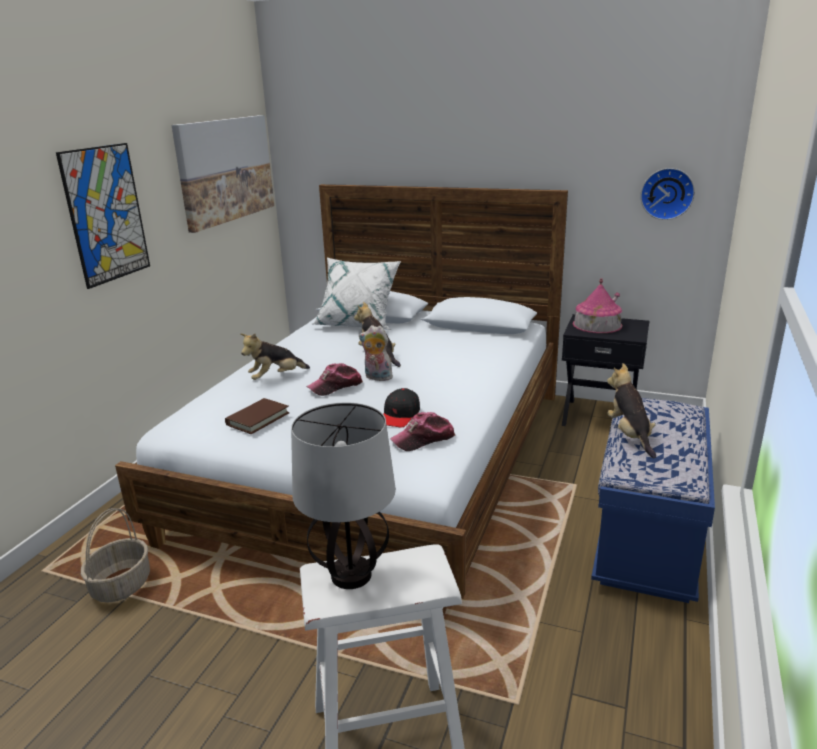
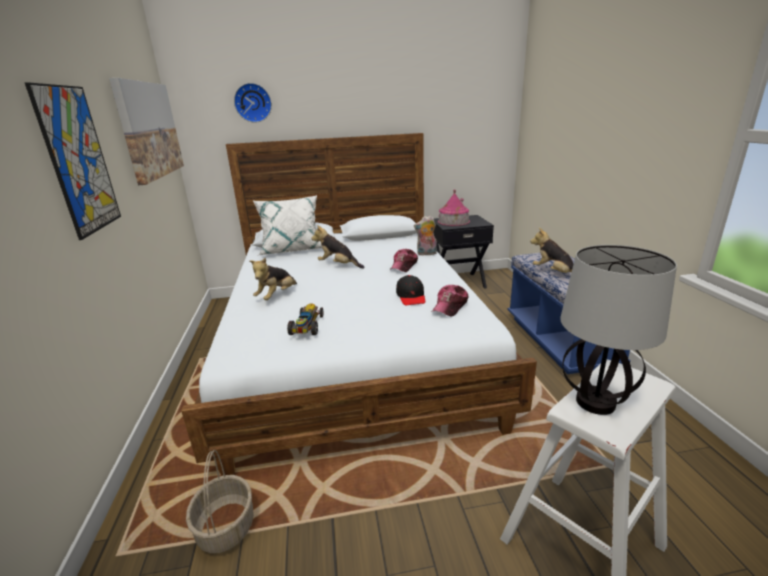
camera: 30 degrees left, 0 degrees up
(258, 419) = (307, 327): brown book -> toy car
(335, 386) = (337, 290): cap -> cap (404, 266)
(377, 378) = (358, 278): plush toy -> plush toy (426, 254)
(667, 193) = (481, 130): wall clock -> wall clock (253, 103)

